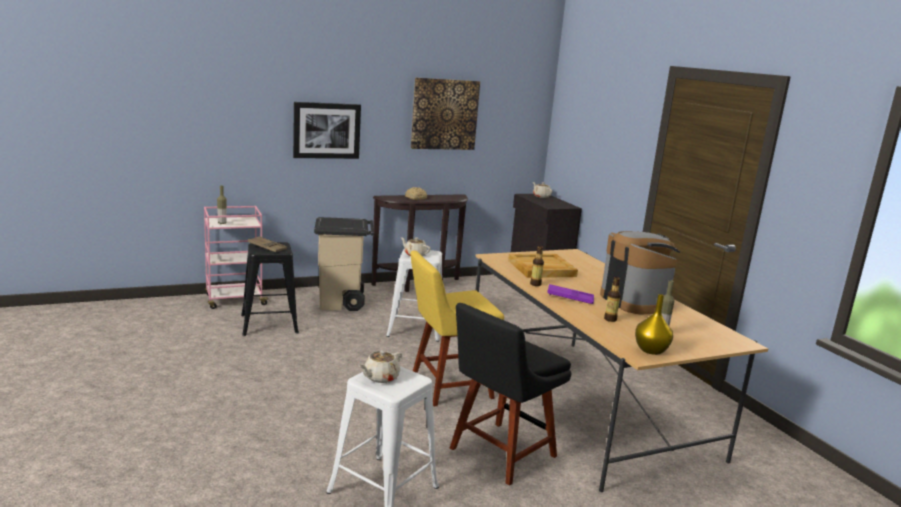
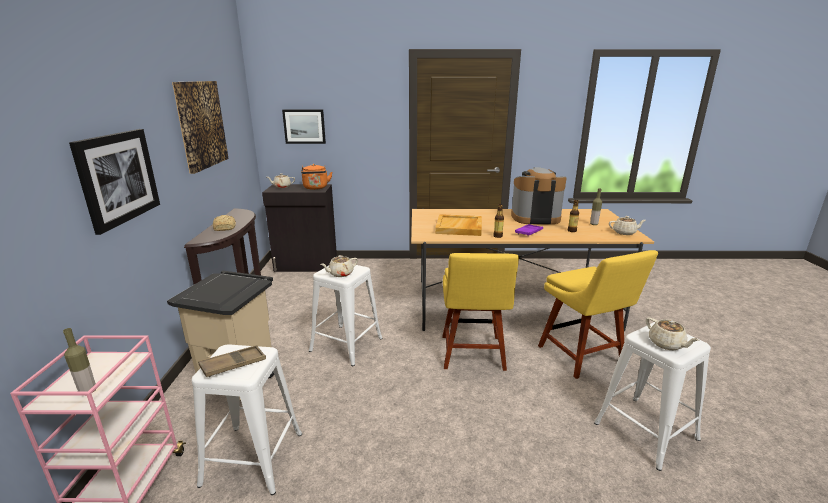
camera: 65 degrees left, 5 degrees up
(269, 324) = (253, 458): black stool -> white stool
(499, 454) = (583, 357): black chair -> yellow chair
(556, 205) = (316, 188): none -> orange kettle
(578, 139) = (304, 126): none -> picture
(650, 350) = (624, 233): yellow vase -> beige teapot

